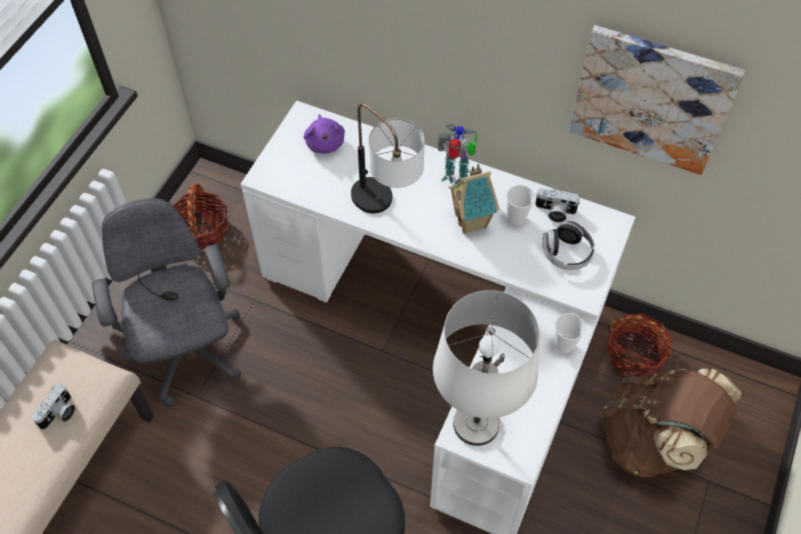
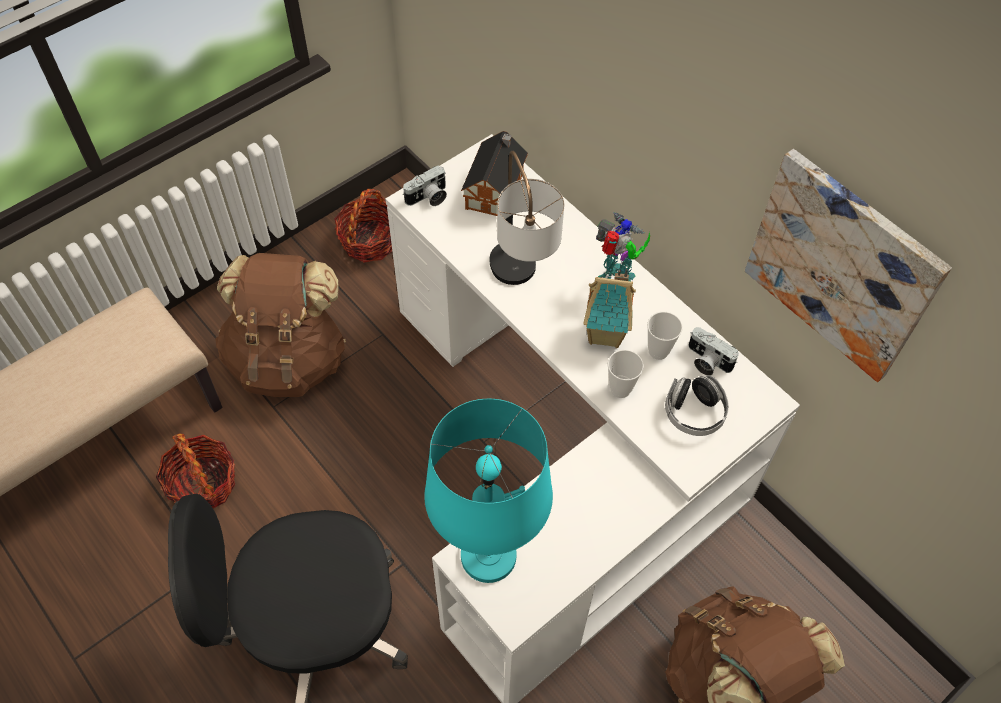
camera: 25 degrees right, 0 degrees up
(59, 414) = (108, 361): camera -> camera (428, 198)
(188, 353) = (288, 359): grey office chair -> brown backpack
(325, 142) = (496, 188): purple plush toy -> toy house
(476, 424) = (488, 557): white table lamp -> turquoise table lamp
(564, 345) = (636, 514): cup -> cup (620, 389)
(634, 354) = (762, 569): basket -> basket (203, 484)

